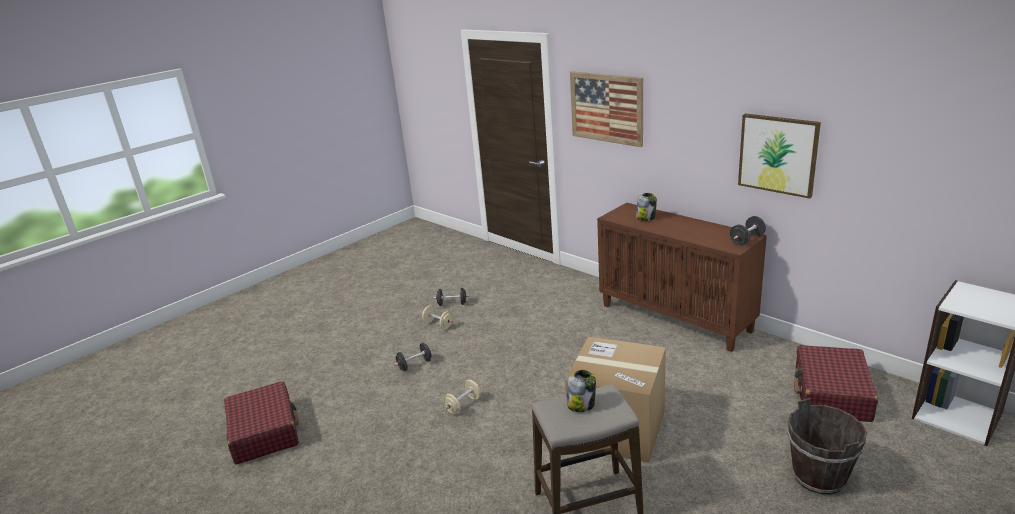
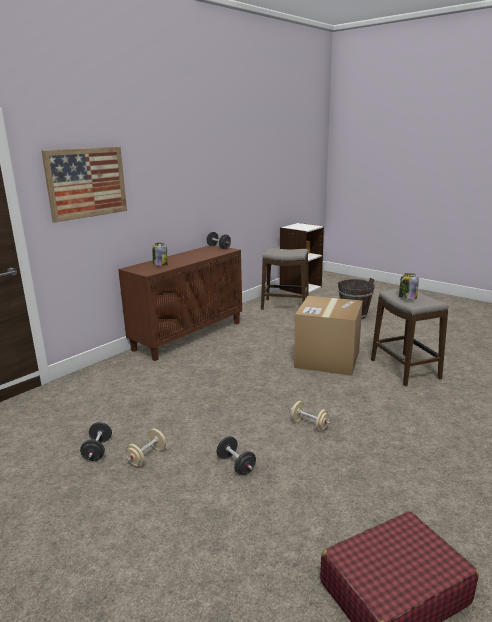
camera: 95 degrees left, 5 degrees down
(778, 154) = (210, 186): picture -> none
(831, 394) = (285, 306): red suitcase -> stool

